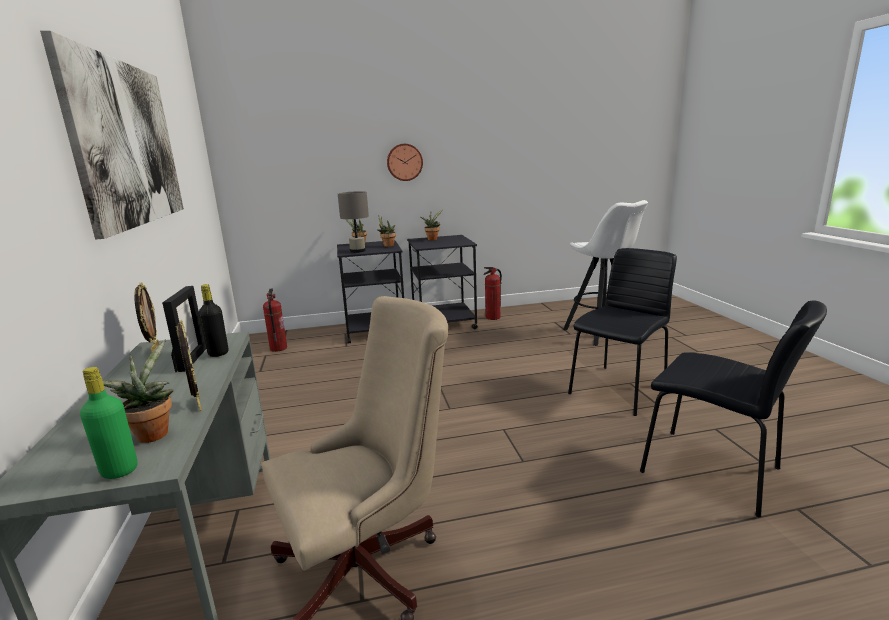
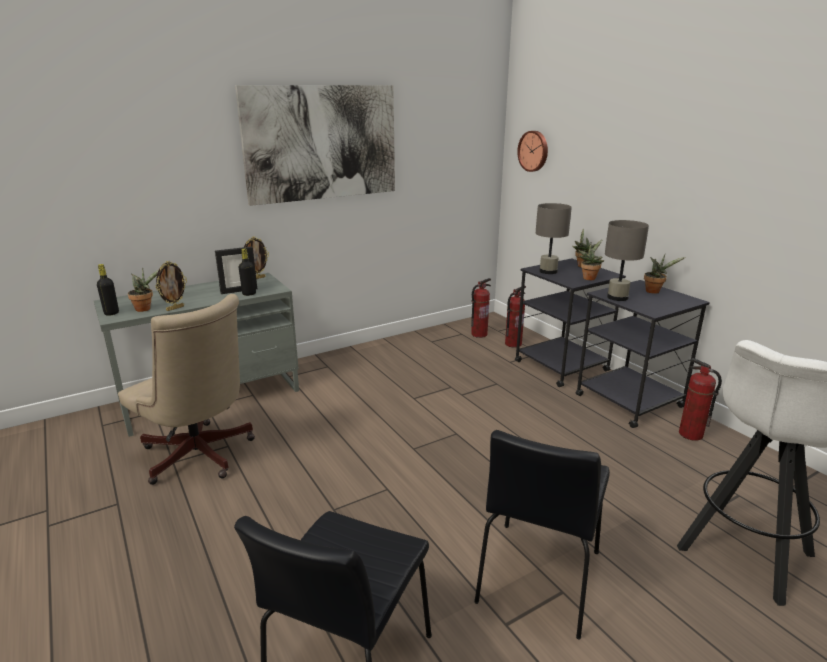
camera: 70 degrees right, 5 degrees up
(119, 470) = (111, 313): green bottle -> black bottle
(316, 339) = (513, 344): none -> fire extinguisher
(404, 162) = (661, 180): wall clock -> wall clock (534, 151)
(433, 245) = (617, 297): none -> grey table lamp
(619, 388) = (537, 580): black chair -> black chair turned 90 degrees clockwise

